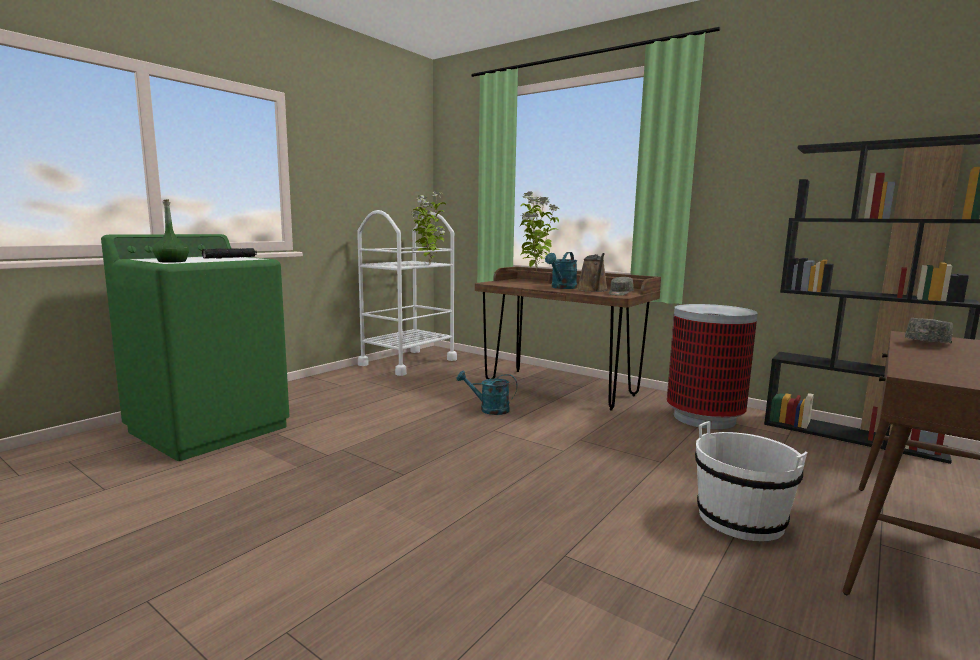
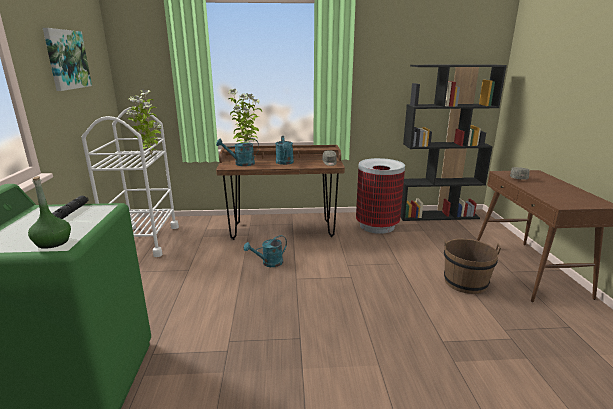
camera: 40 degrees left, 10 degrees up
(363, 156) = (66, 59): none -> picture
(511, 283) = (241, 163): none -> turquoise watering can
(593, 290) = (308, 162): brown watering can -> none
(740, 519) = (465, 282): white bucket -> brown bucket

